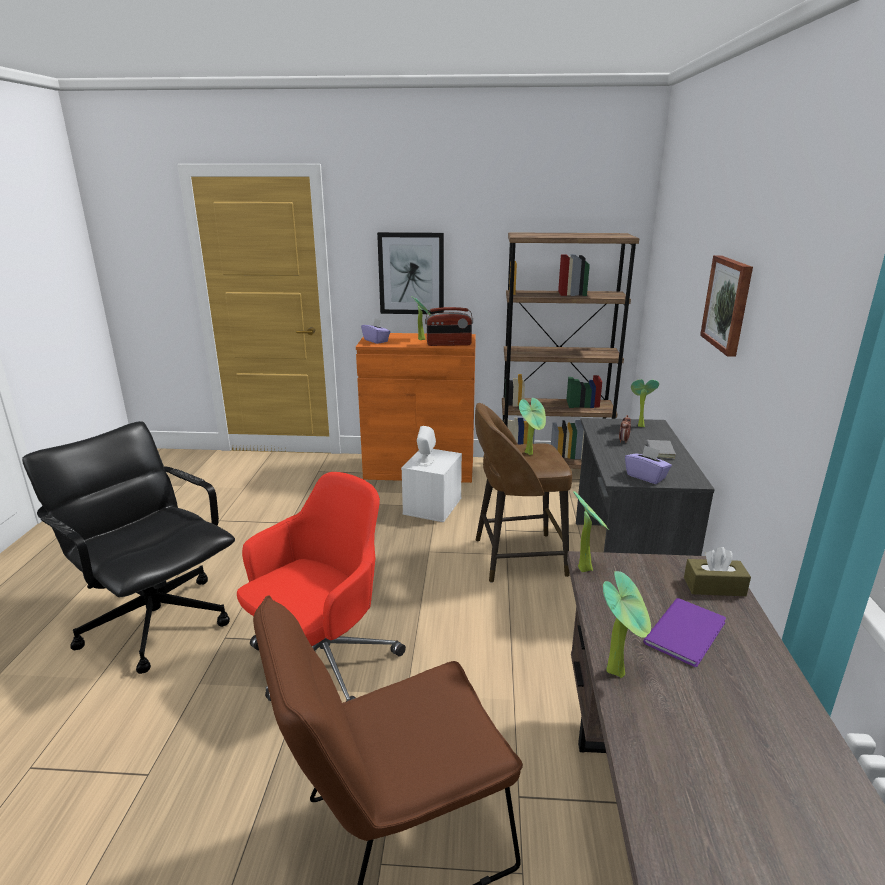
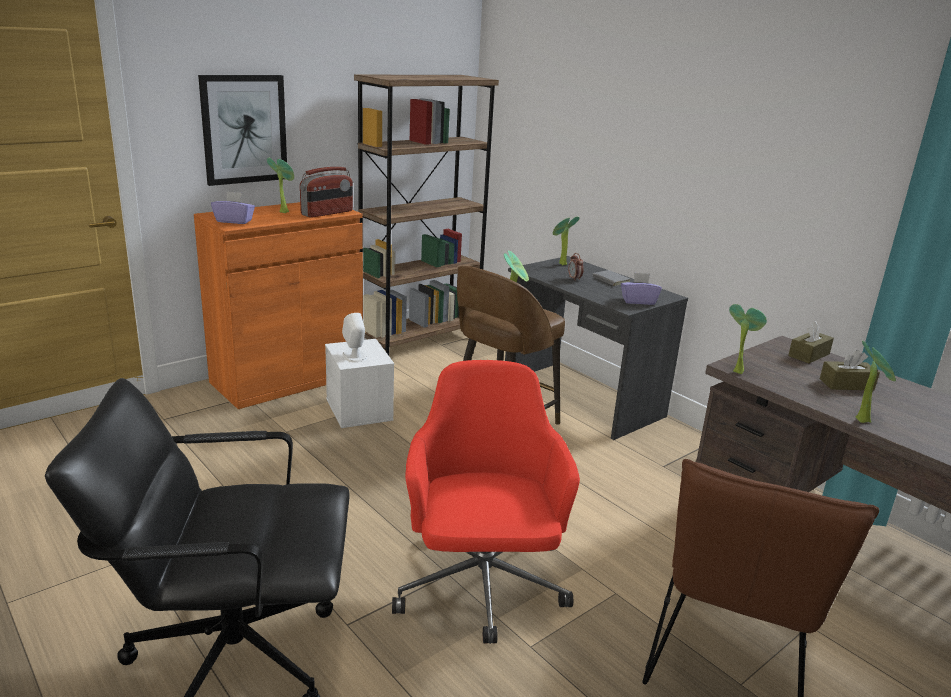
camera: 45 degrees left, 0 degrees up
(688, 632) = (846, 384): purple book -> brown tissue box
(728, 304) = (670, 136): picture -> none

